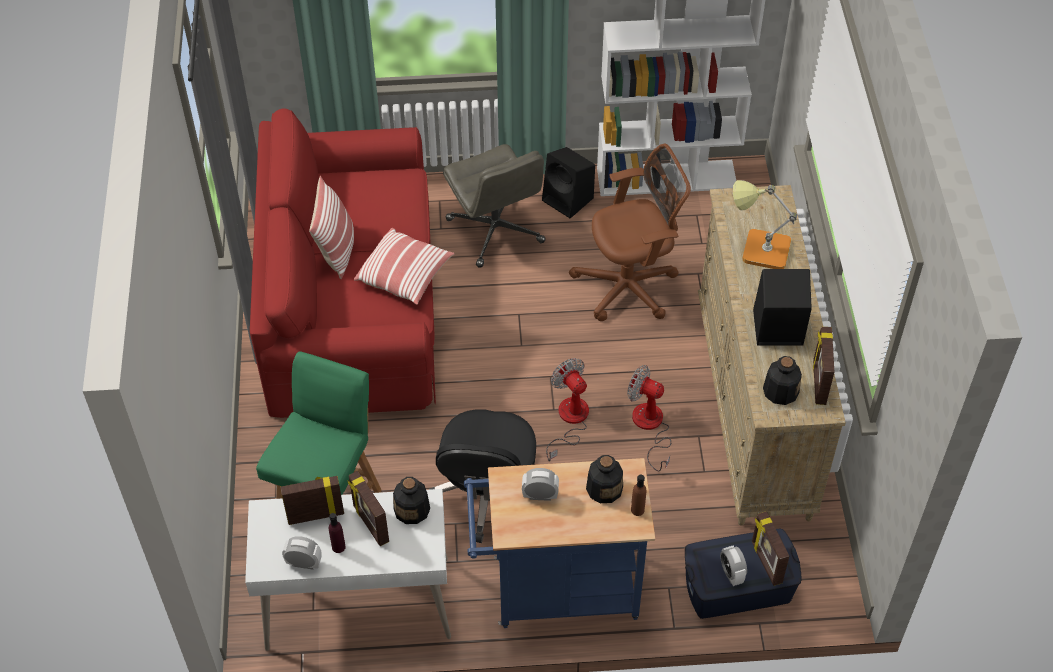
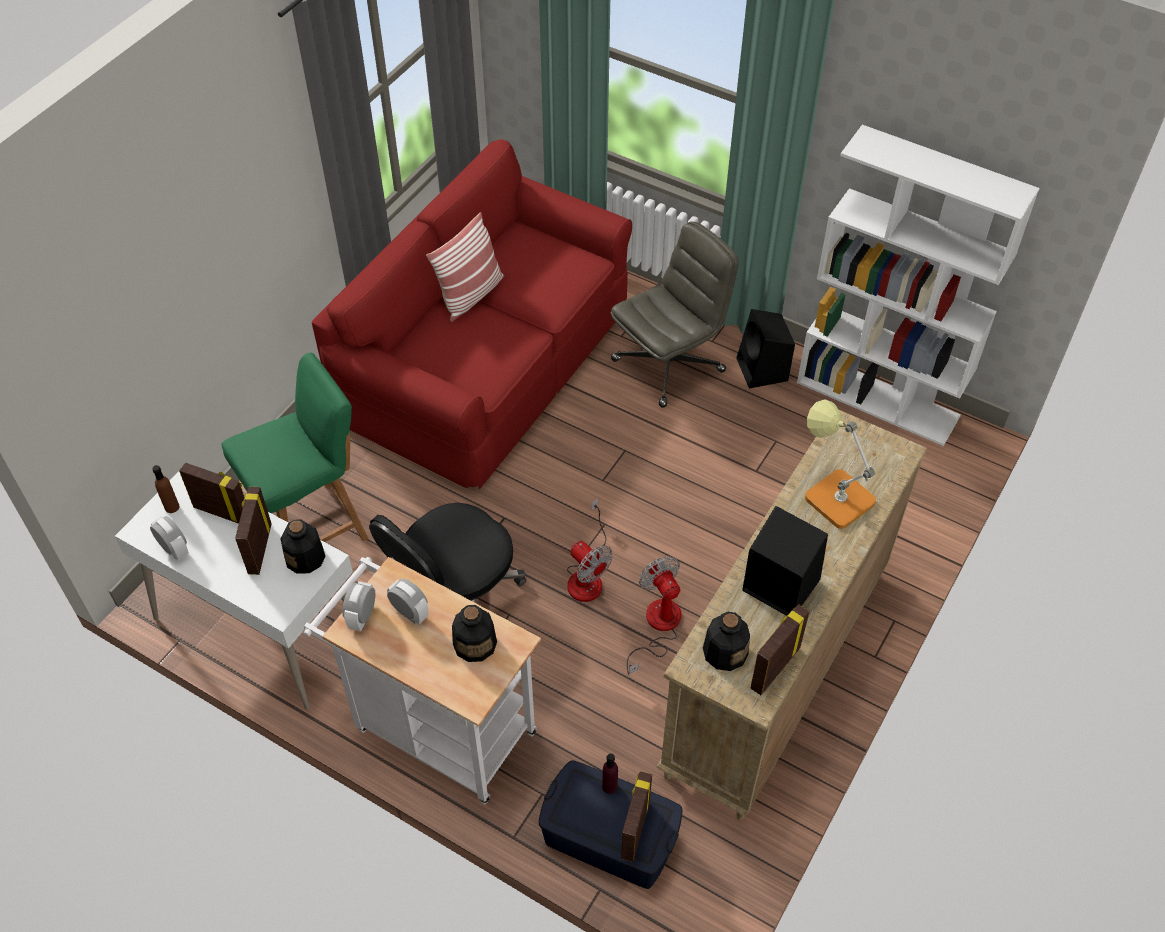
camera: 35 degrees right, 0 degrees up
(338, 547) = (214, 552): purple bottle -> purple bottle (609, 786)
(405, 275) = (509, 348): pillow -> none
(496, 231) = (669, 364): grey office chair -> grey office chair turned 135 degrees counterclockwise
(556, 590) = (436, 727): blue cart -> white cart
(569, 420) = (587, 575): fan -> fan turned 135 degrees clockwise
(630, 286) = (753, 482): brown office chair -> none
(637, 510) = (487, 685): brown bottle -> brown bottle (172, 507)
(731, 573) = (590, 818): alarm clock -> alarm clock (362, 617)

